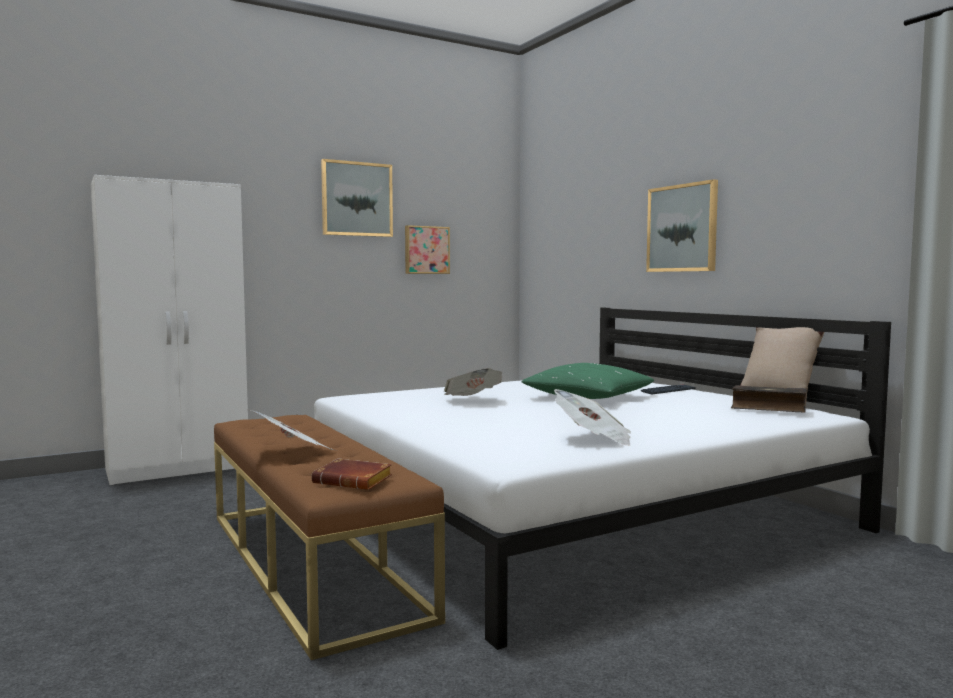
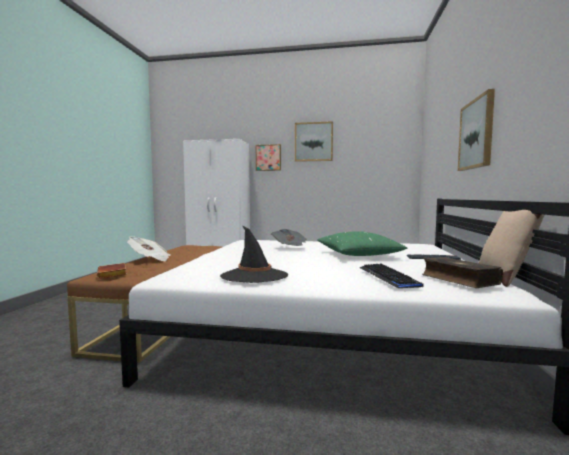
camera: 40 degrees right, 0 degrees up
(426, 250) = (354, 167): picture -> picture (268, 157)
(594, 439) = (254, 276): newspaper -> black hat
(713, 415) = (388, 277): none -> keyboard

